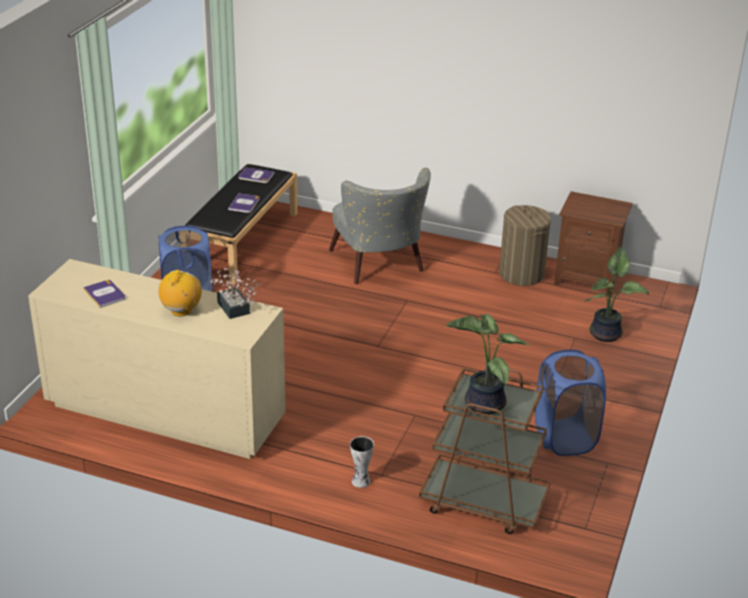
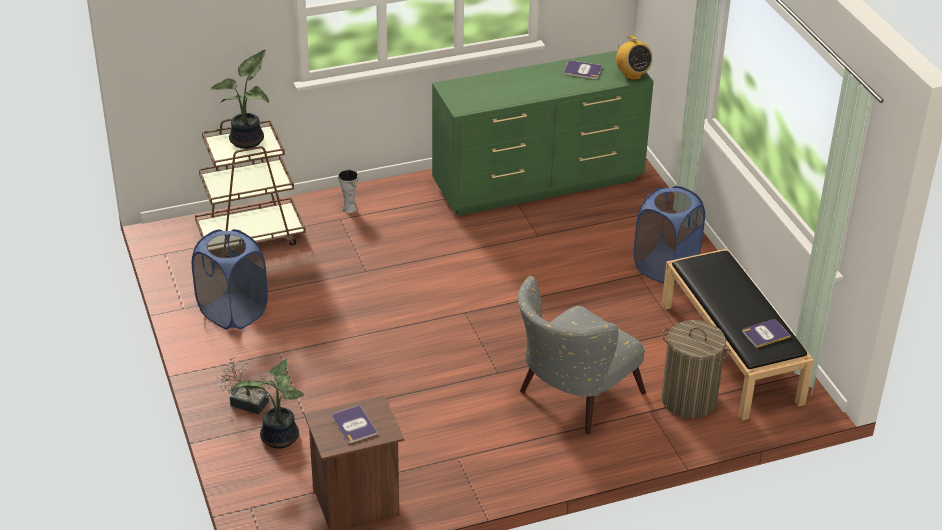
camera: 140 degrees right, 5 degrees up
(164, 413) = (539, 183): beige dresser -> green dresser
(181, 311) = (515, 83): radio -> radio (632, 75)
(234, 310) = (482, 100): potted plant -> potted plant (246, 402)
(244, 204) = (716, 294): book -> book (354, 425)
(380, 266) = (572, 398): grey armchair -> grey armchair turned 75 degrees counterclockwise
(521, 274) = (429, 471): laundry basket -> laundry basket (688, 400)

